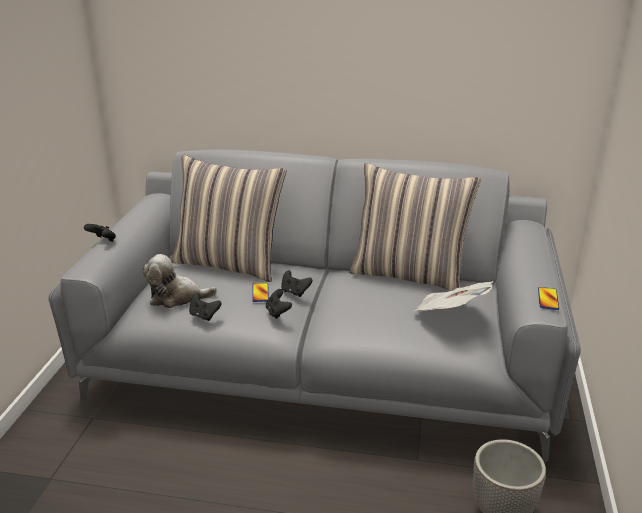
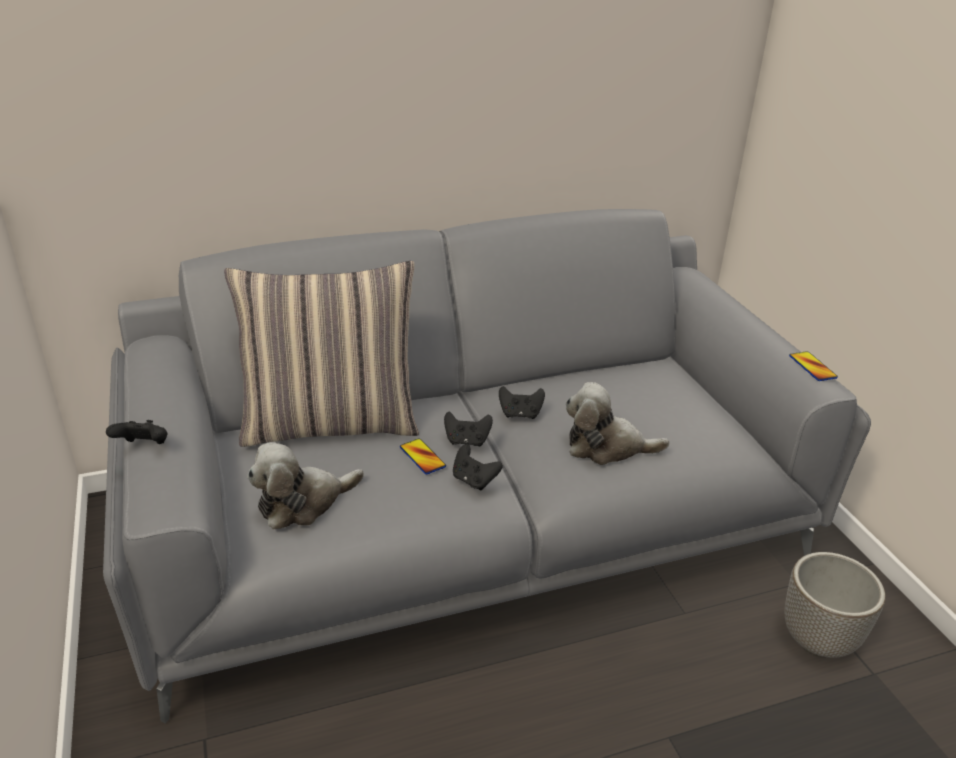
camera: 30 degrees left, 5 degrees up
(204, 316) = (373, 520): black game controller -> black game controller (520, 414)
(379, 318) = (606, 447): none -> plush toy
(409, 274) = (578, 372): pillow -> none
(450, 314) = (680, 414): newspaper -> none

